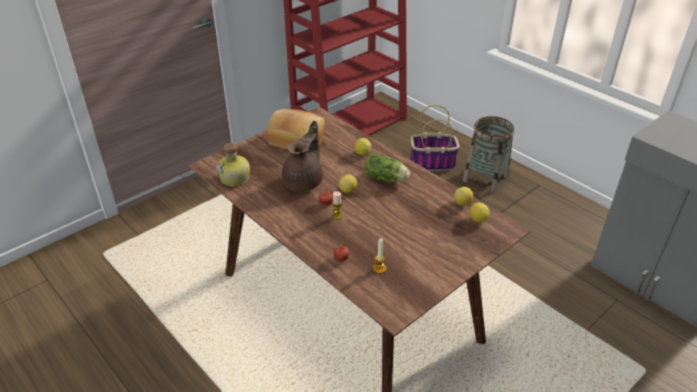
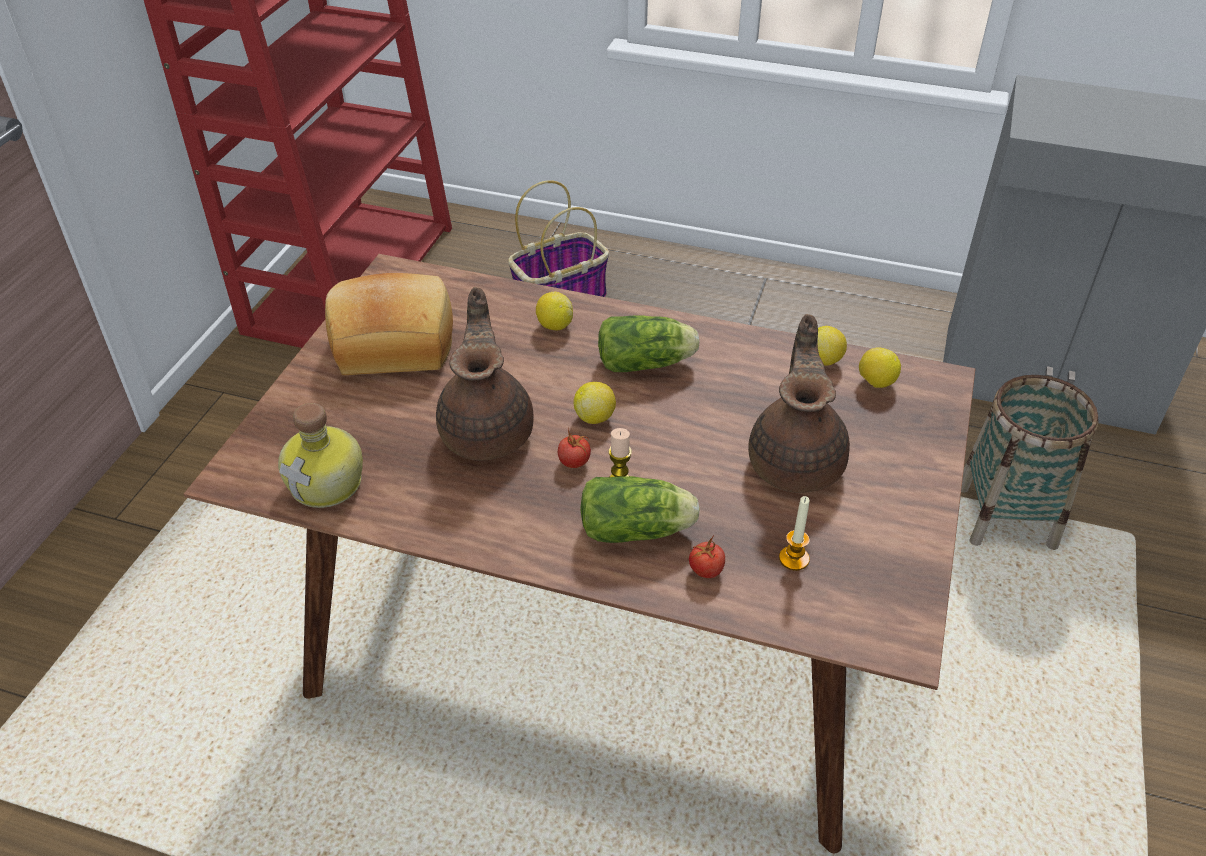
camera: 30 degrees left, 5 degrees up
(329, 235) = (639, 530): none -> lettuce
(414, 235) = (797, 461): none -> brown teapot
(485, 178) = (671, 297): basket -> basket (1006, 517)

